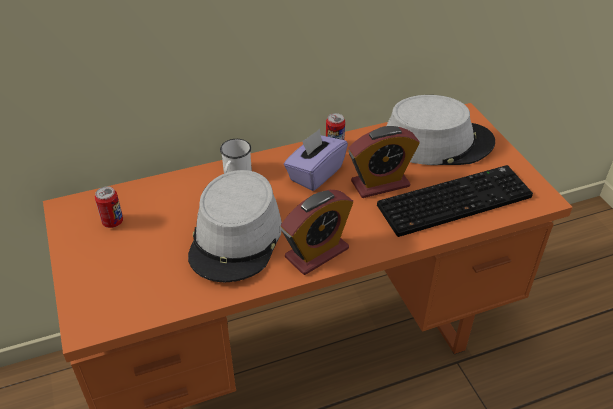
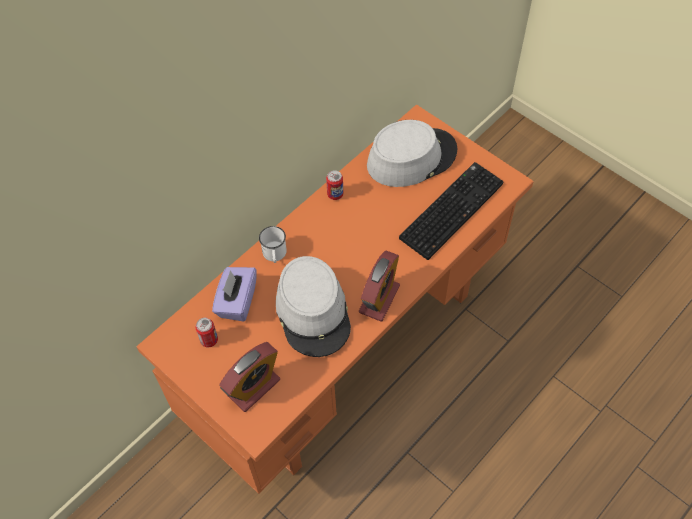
camera: 25 degrees left, 15 degrees up
(315, 174) = (336, 228): purple tissue box -> purple tissue box (237, 302)
(380, 184) = (390, 217): alarm clock -> alarm clock (254, 387)

